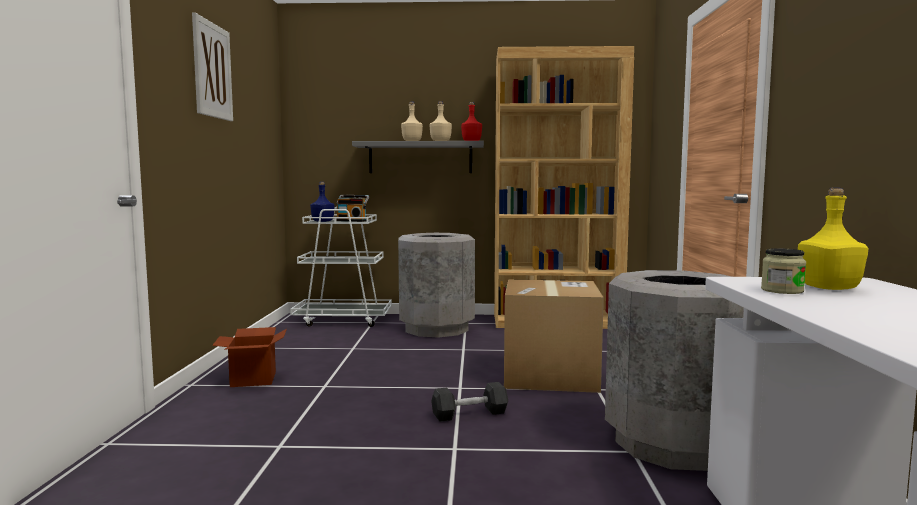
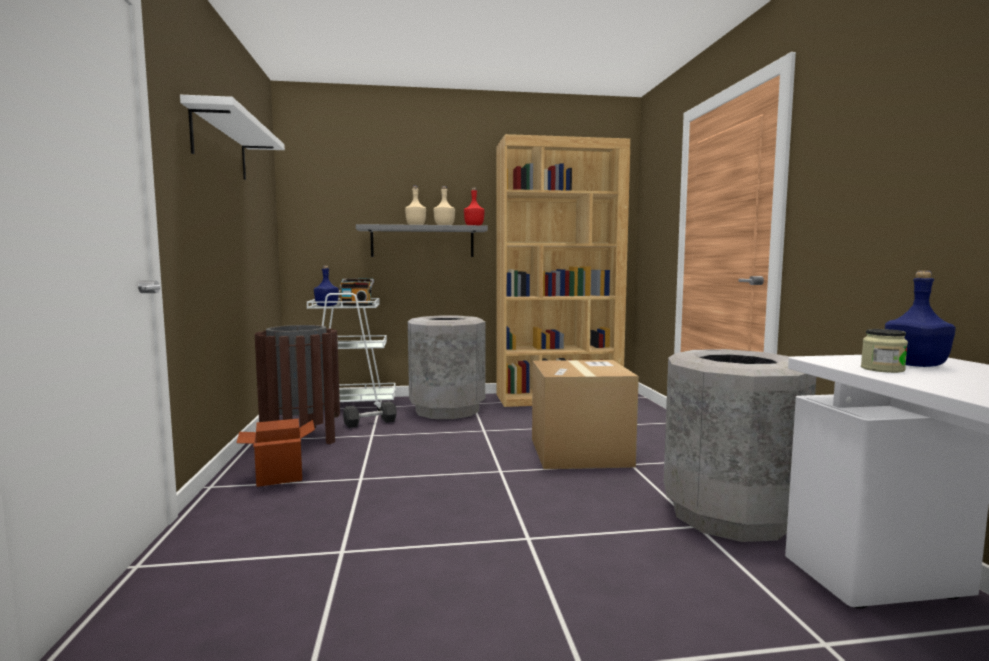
camera: 10 degrees left, 0 degrees up
(212, 70) = (220, 145): picture -> white shelf
(287, 348) = (301, 438): none -> brown trash can
(469, 414) = (524, 499): grey dumbbell -> grey dumbbell (370, 423)
(829, 288) = (916, 365): yellow bottle -> blue bottle

